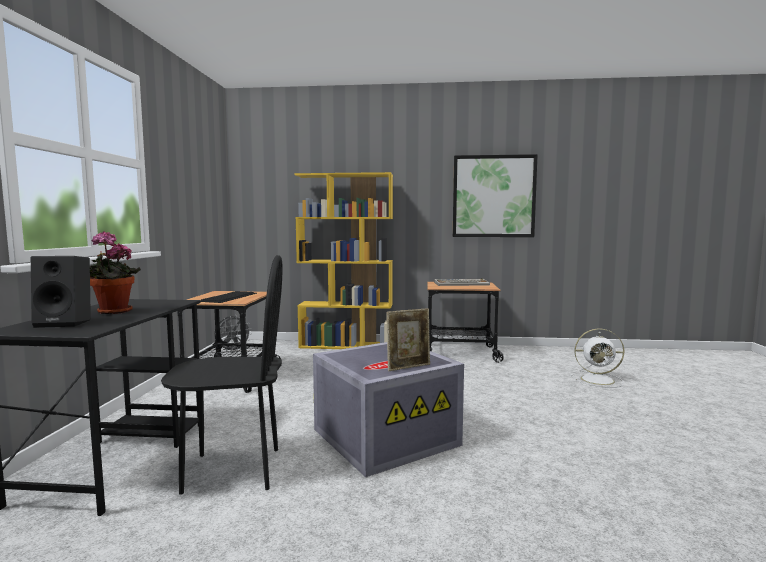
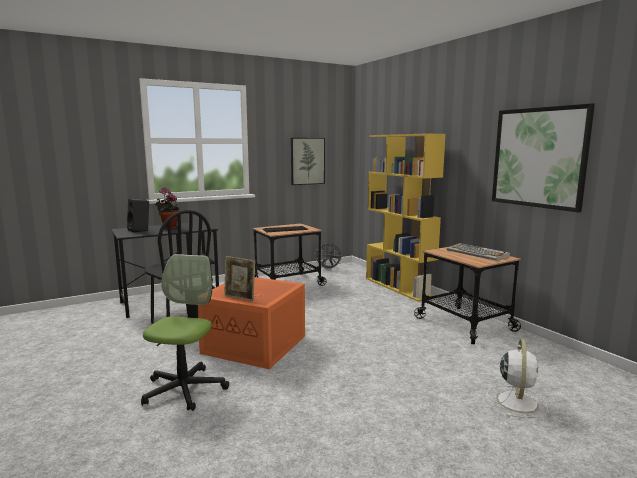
camera: 55 degrees right, 5 degrees up
(198, 204) = (307, 161): none -> picture
(386, 436) = (256, 344): grey storage box -> orange storage box
(466, 511) = (184, 389): none -> office chair
(599, 380) = (517, 401): white fan -> white fan turned 135 degrees counterclockwise

